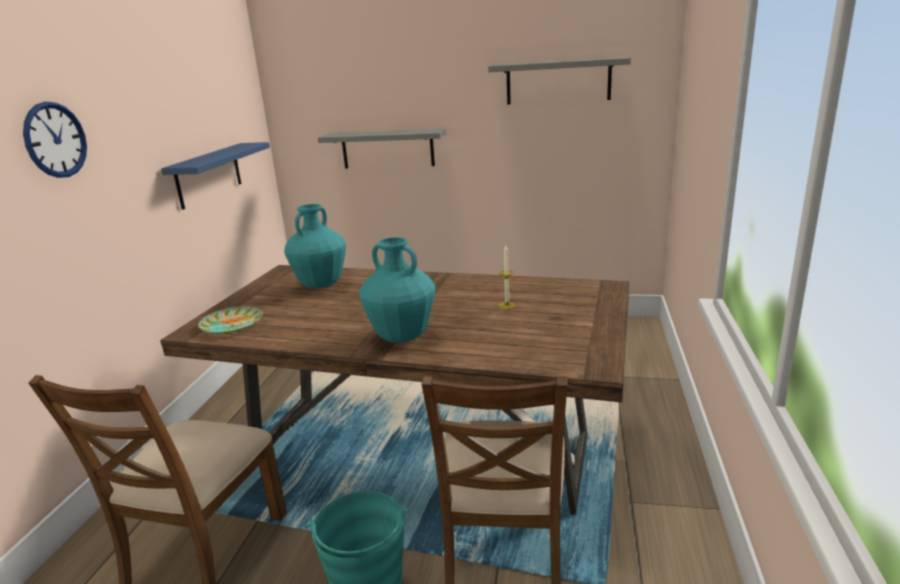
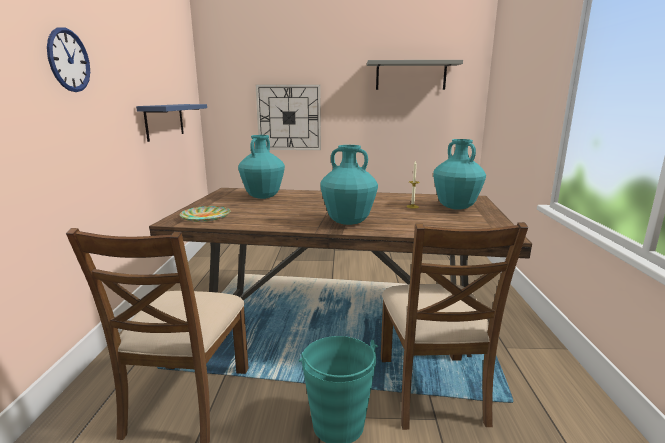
camera: 10 degrees left, 5 degrees down
(387, 149) = (289, 117): grey shelf -> wall clock
(566, 308) = (455, 207): none -> turquoise vase

